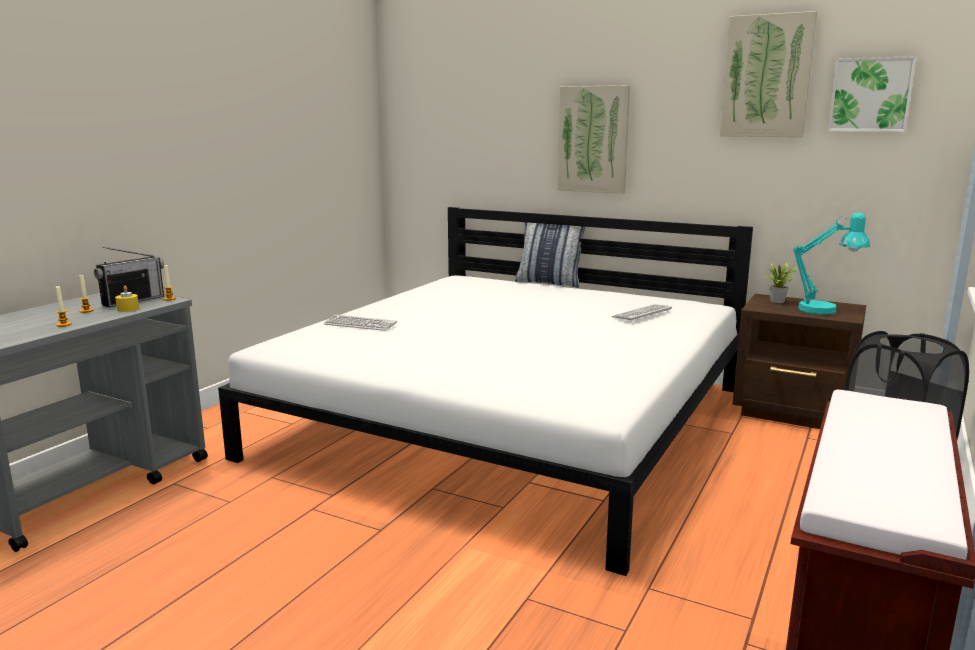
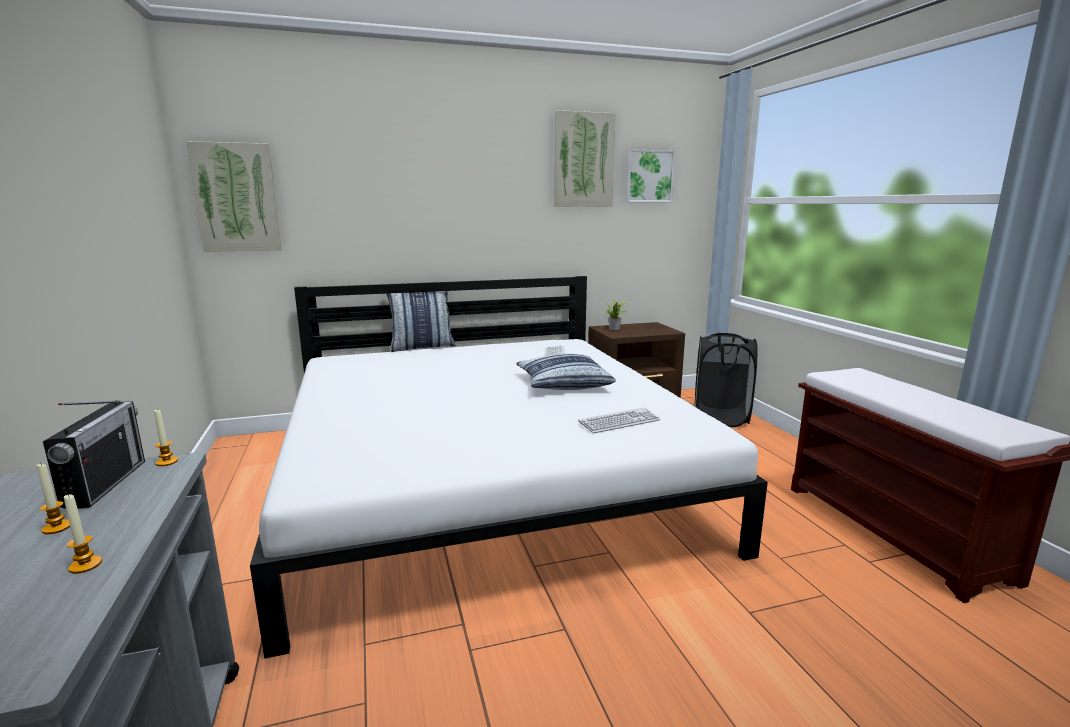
camera: 45 degrees left, 0 degrees up
(128, 309) = (138, 497): yellow candle -> none
(360, 324) = (350, 427): keyboard -> keyboard (619, 422)
(585, 337) = (563, 383): none -> pillow
(593, 139) = (446, 211): picture -> picture (236, 198)
(825, 310) = (650, 329): turquoise table lamp -> none

